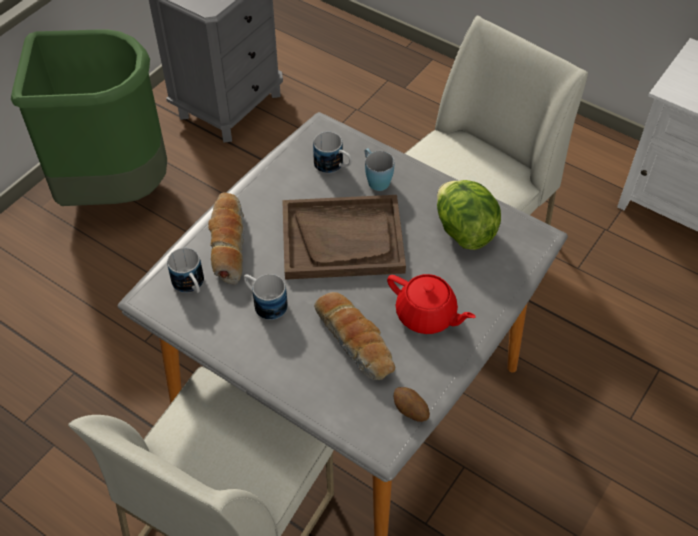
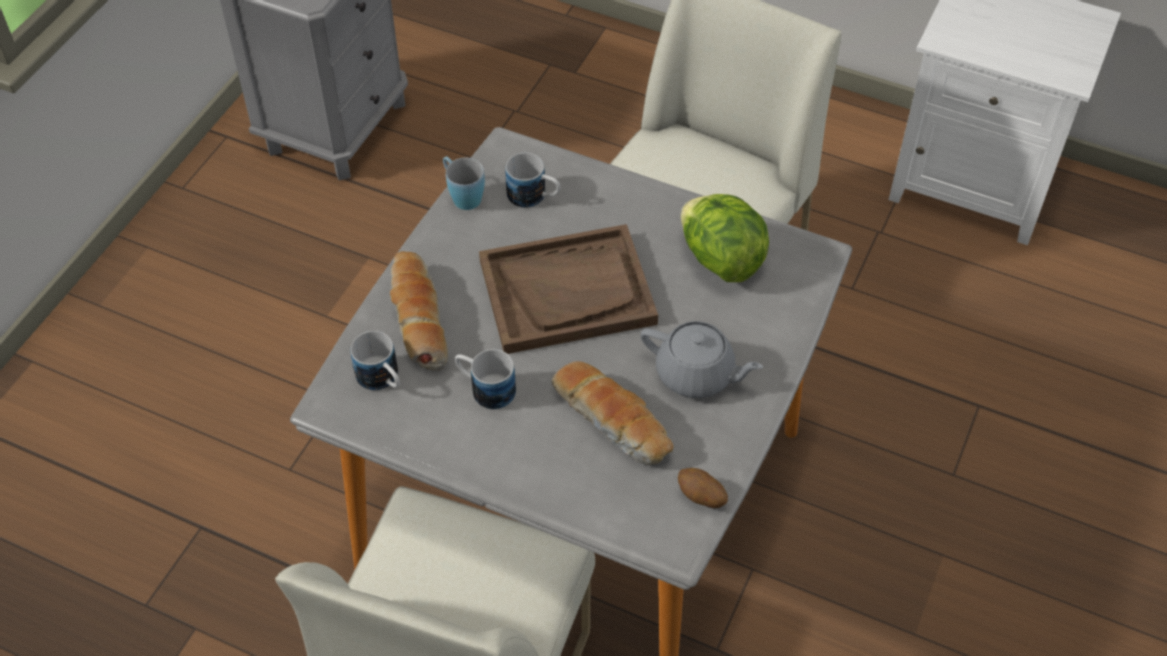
camera: 10 degrees left, 0 degrees up
(113, 190) = (198, 267): green trash can -> none
(375, 179) = (593, 207): blue mug -> blue mug (462, 195)
(427, 315) = (696, 374): red teapot -> grey teapot

